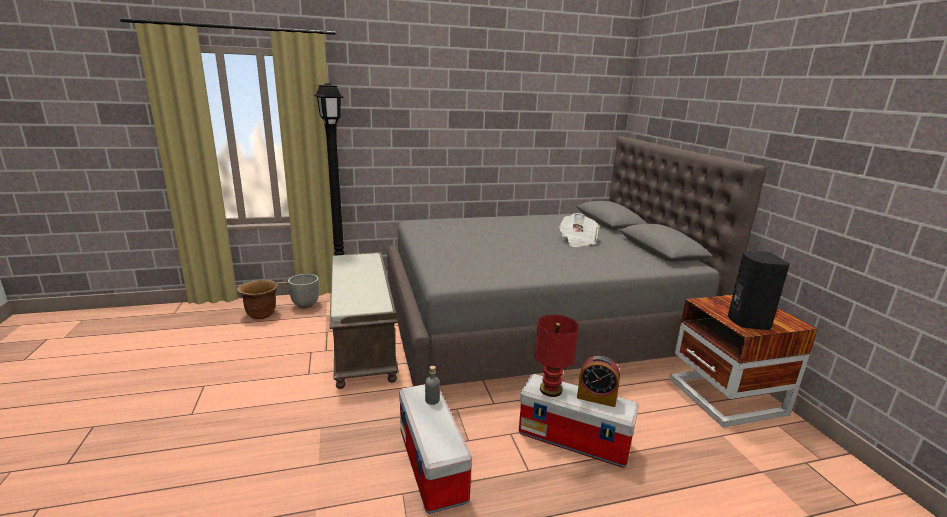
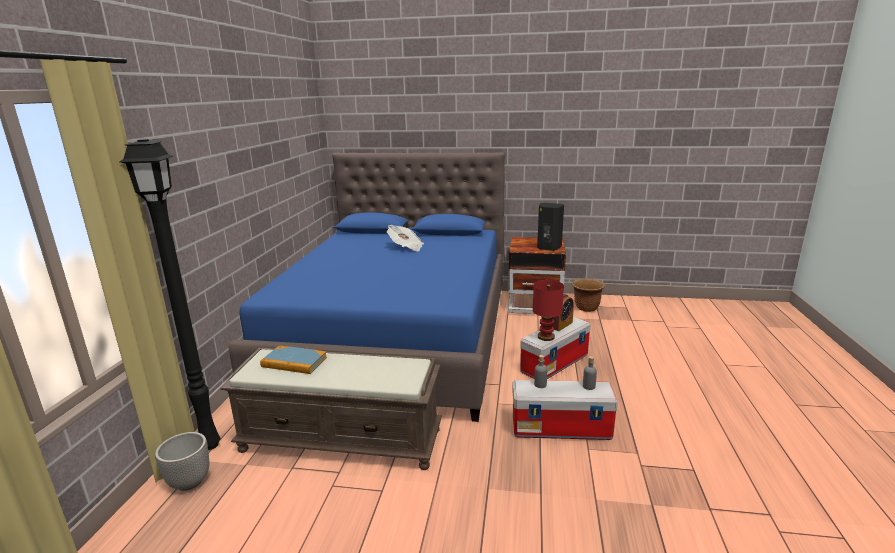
camera: 65 degrees left, 0 degrees up
(261, 314) = (167, 535): brown planter -> brown planter (586, 308)
(363, 266) = (294, 362): none -> book
(447, 438) = (588, 386): none -> grey bottle
(535, 324) = (397, 337): grey bed -> blue bed

